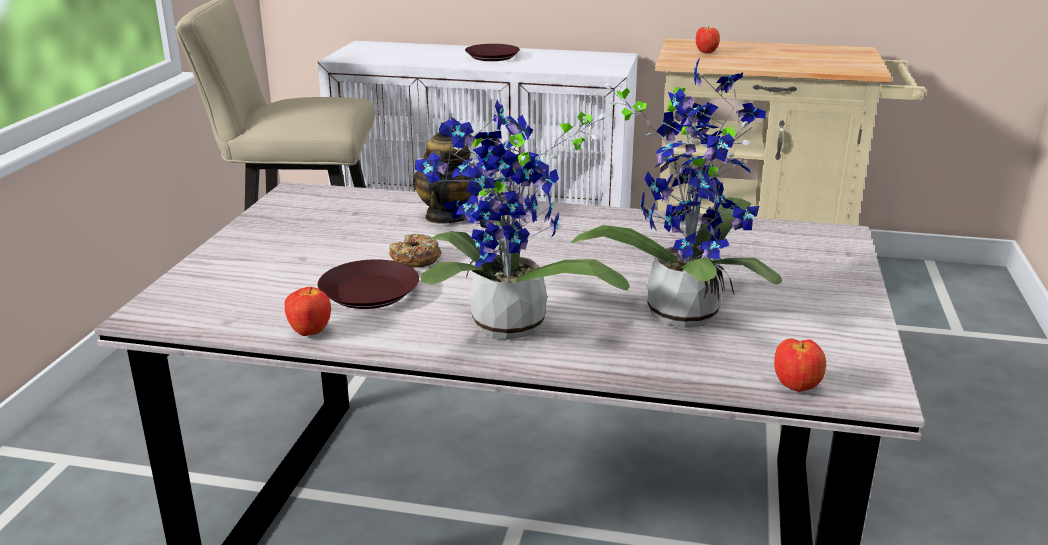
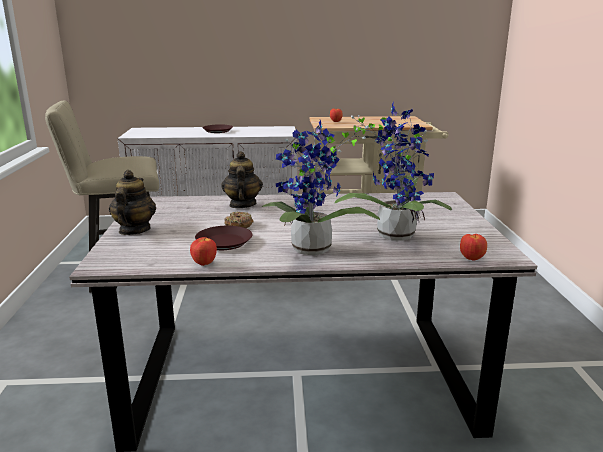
camera: 15 degrees left, 5 degrees down
(242, 250) = (134, 230): none -> teapot

